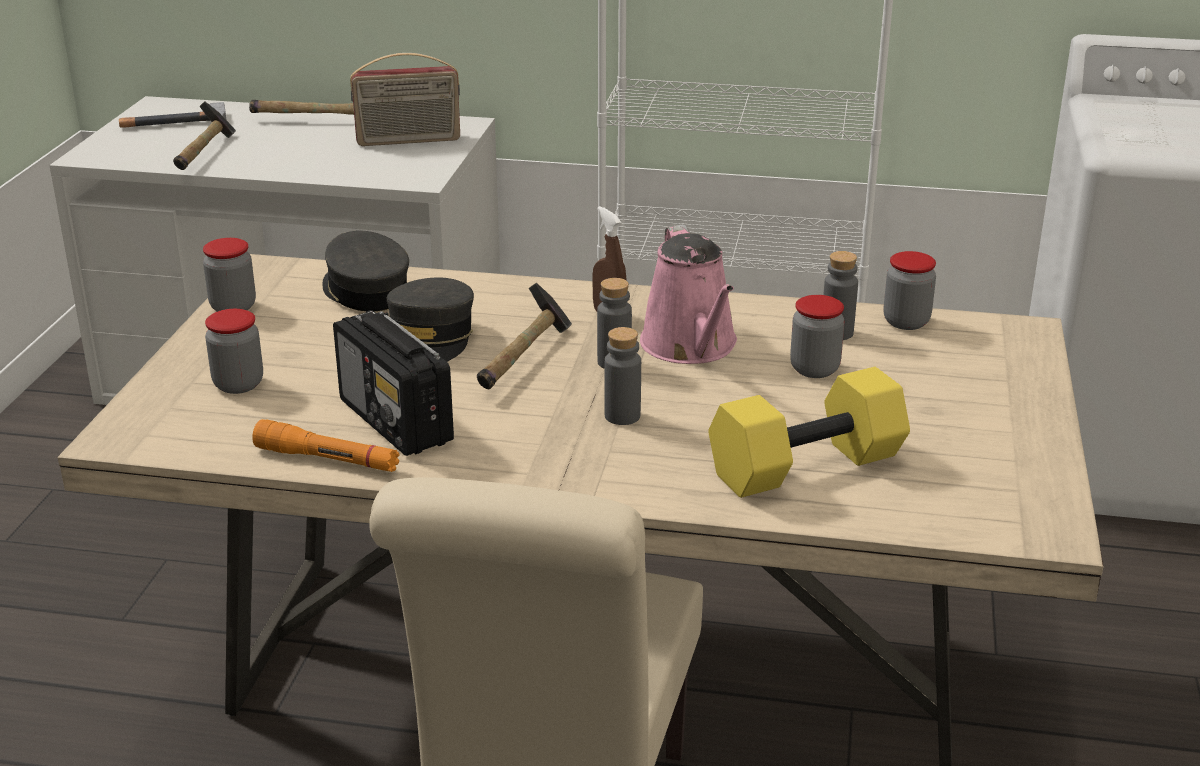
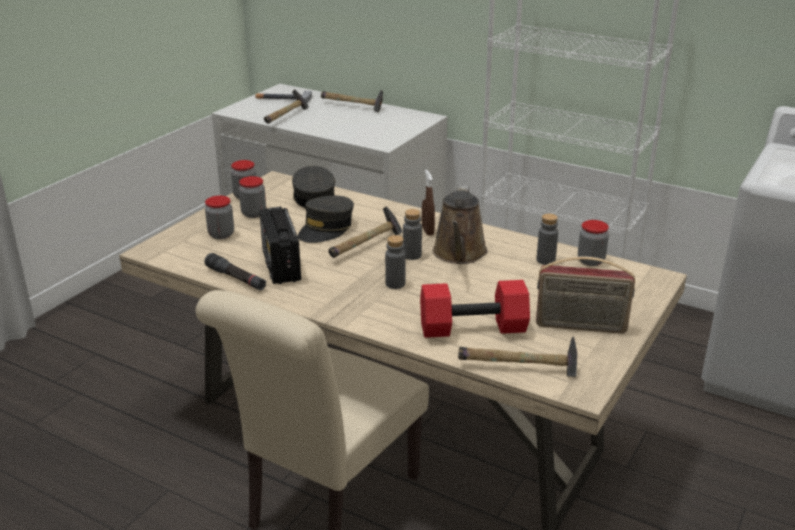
camera: 20 degrees right, 0 degrees up
(327, 459) = (236, 278): orange flashlight -> black flashlight
(408, 141) = (392, 122): radio -> radio (580, 326)
(691, 346) = (459, 254): pink watering can -> brown watering can
(806, 464) = (473, 327): yellow dumbbell -> red dumbbell
(814, 369) = (517, 278): jar -> jar (253, 213)
(931, 517) = (520, 369): none -> hammer

